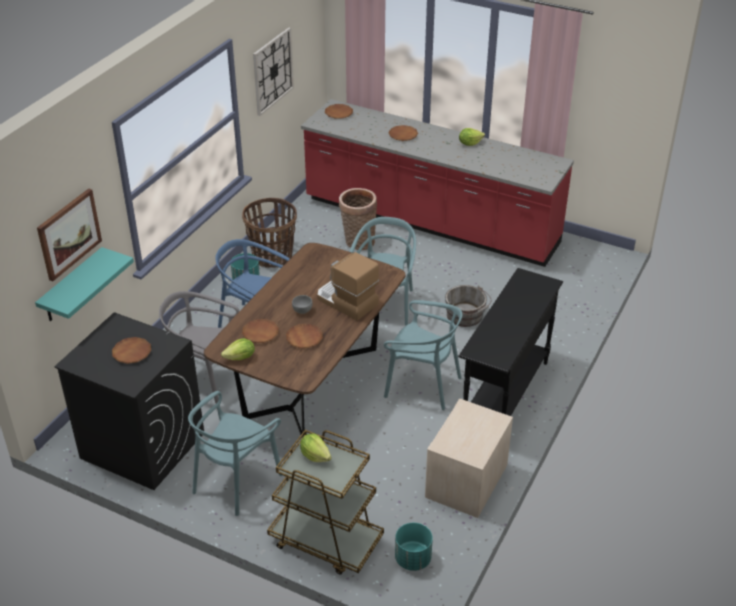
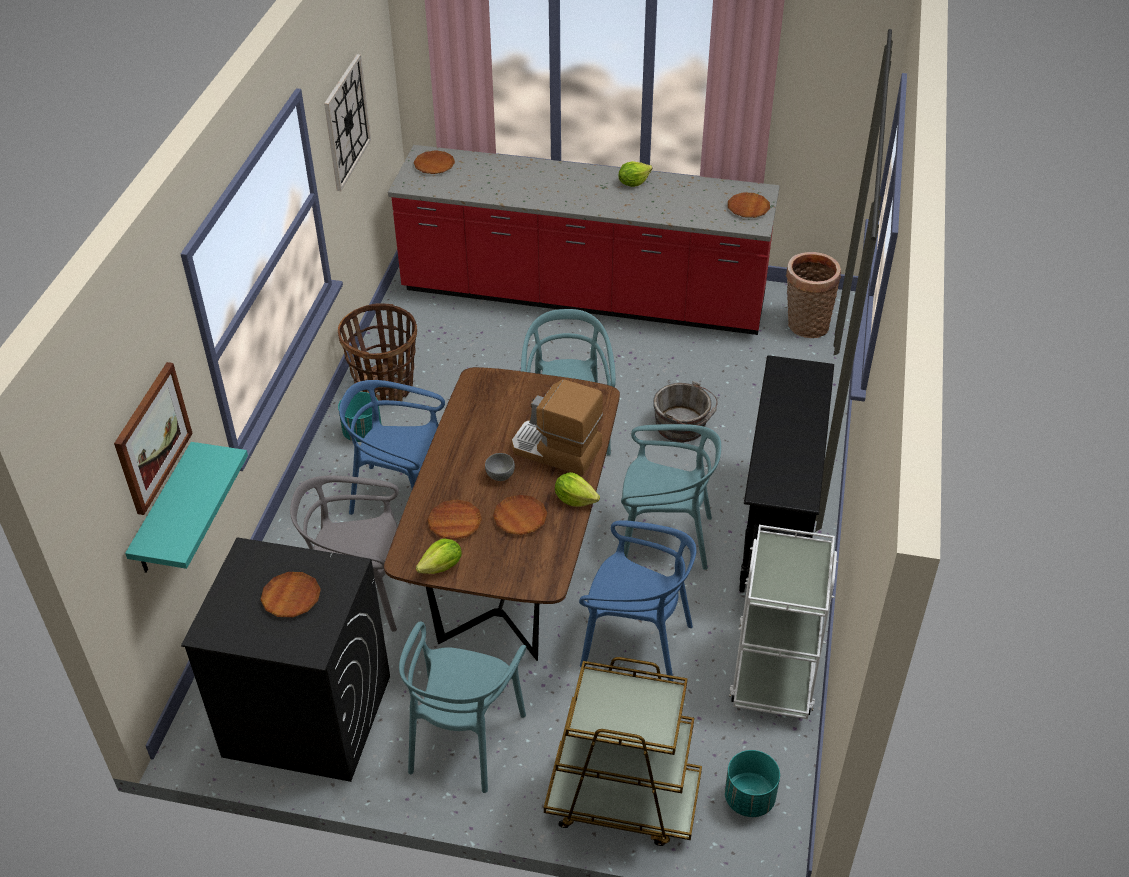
camera: 15 degrees left, 5 degrees up
(315, 455) = (611, 697): lettuce -> lettuce (575, 499)
(358, 241) = (496, 343): basket -> basket (805, 326)
(376, 445) = (636, 642): none -> blue chair
(403, 135) = (537, 184): brown plate -> brown plate (748, 208)
(466, 481) = (775, 667): beige nightstand -> white cart

